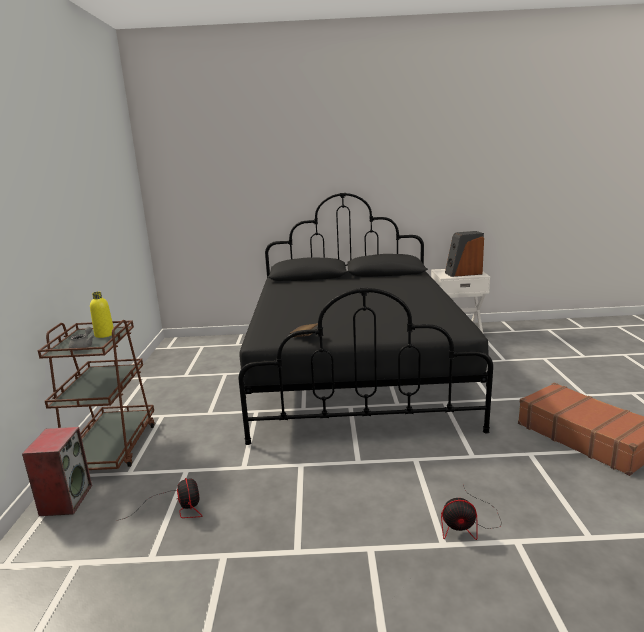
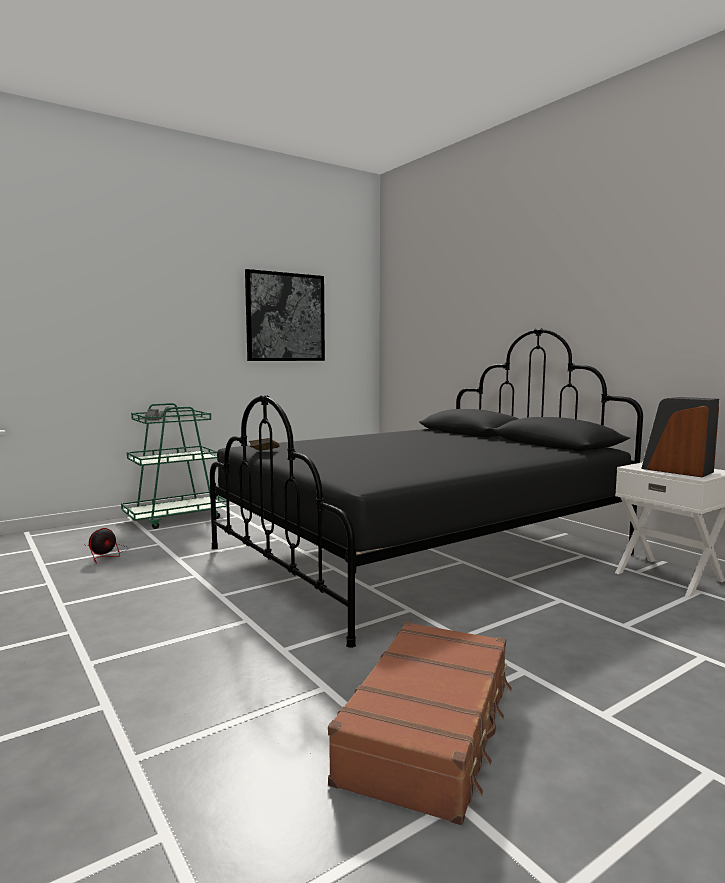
camera: 55 degrees right, 10 degrees down
(66, 499) = (103, 527): speaker -> none
(98, 195) = (285, 317): none -> picture
(104, 334) = (186, 418): yellow bottle -> none
(112, 448) = (176, 518): brown cart -> green cart
(467, 524) = (129, 670): fan -> none

